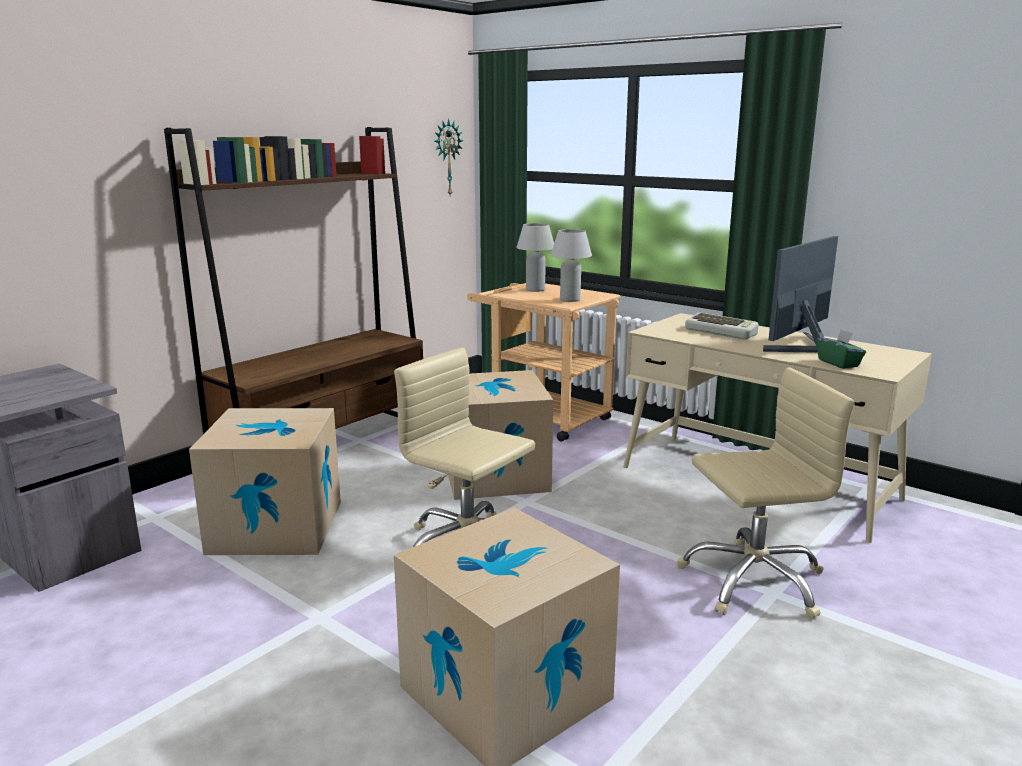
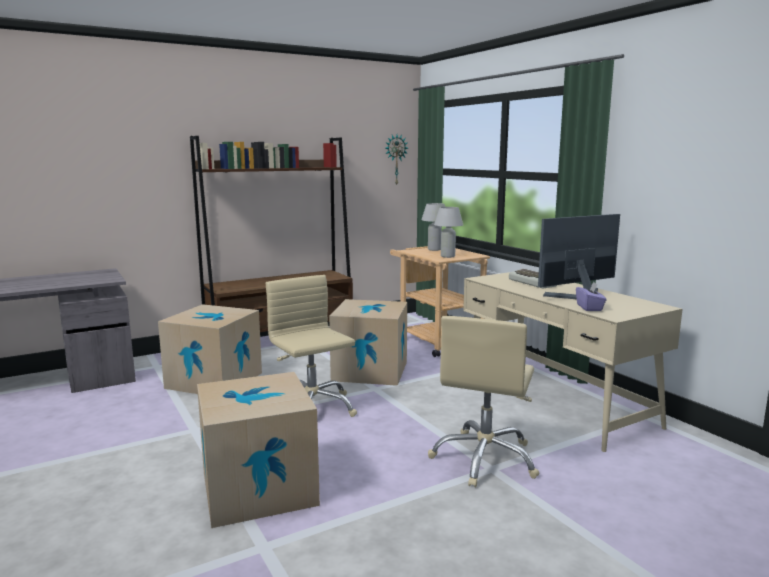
camera: 20 degrees right, 5 degrees down
(753, 580) = (485, 459): beige office chair -> beige office chair turned 105 degrees clockwise
(839, 363) = (589, 307): green tissue box -> purple tissue box

